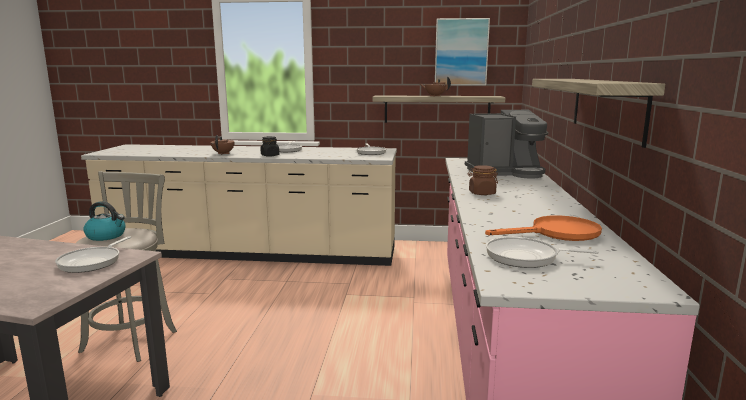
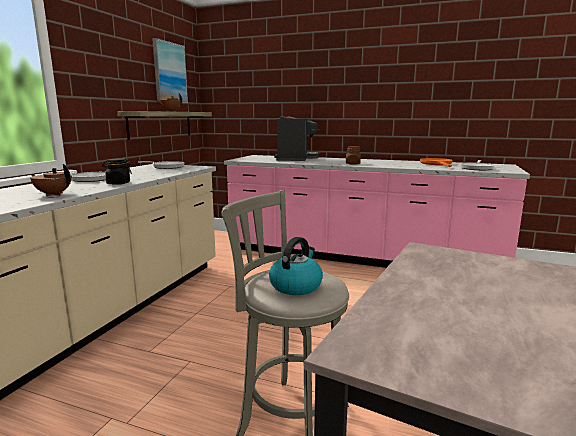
camera: 75 degrees left, 0 degrees up
(93, 262) = (446, 262): frying pan -> none
(606, 107) = (398, 106): shelf -> none

